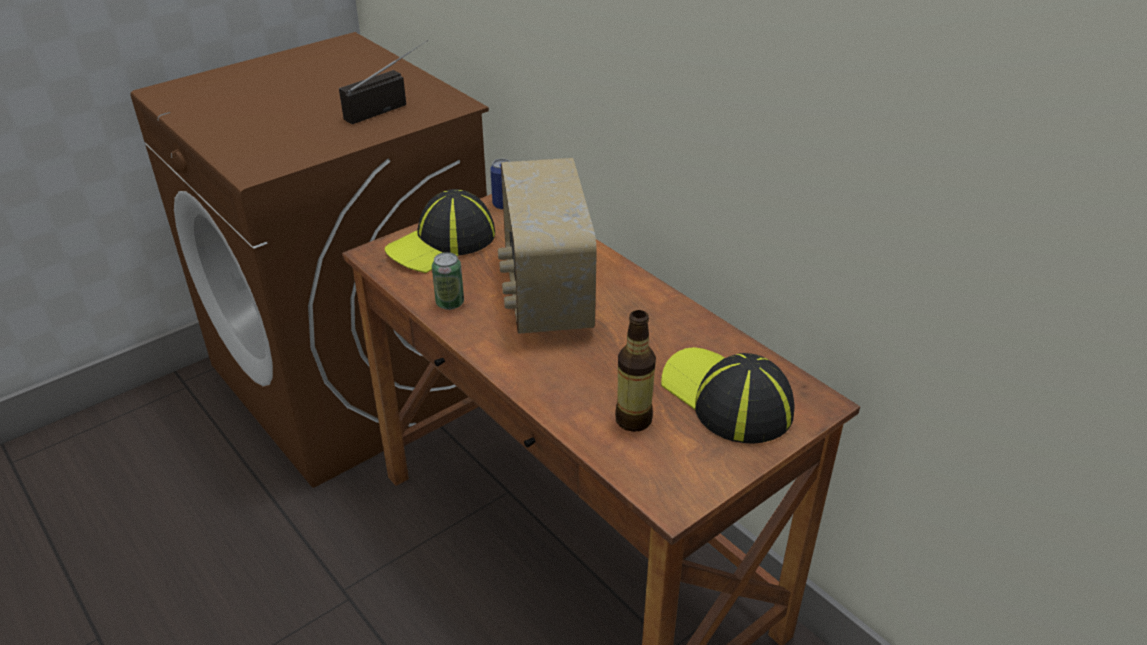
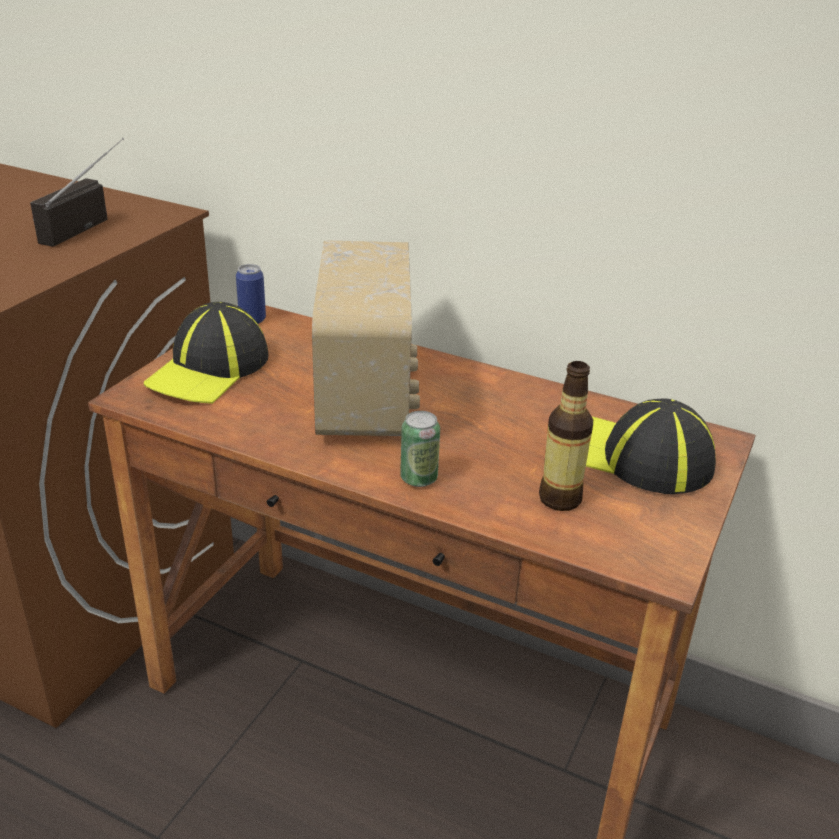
camera: 25 degrees left, 5 degrees down
(450, 303) = (265, 428): can -> can (418, 478)
(544, 293) = (367, 397): radio -> radio turned 150 degrees counterclockwise

